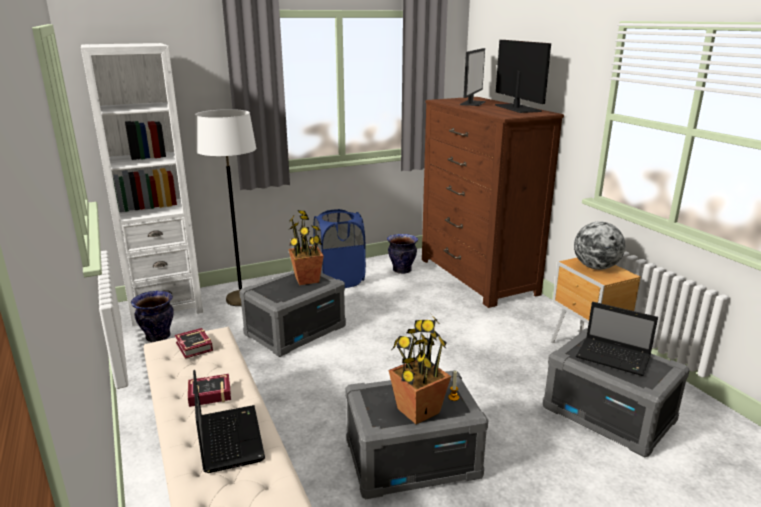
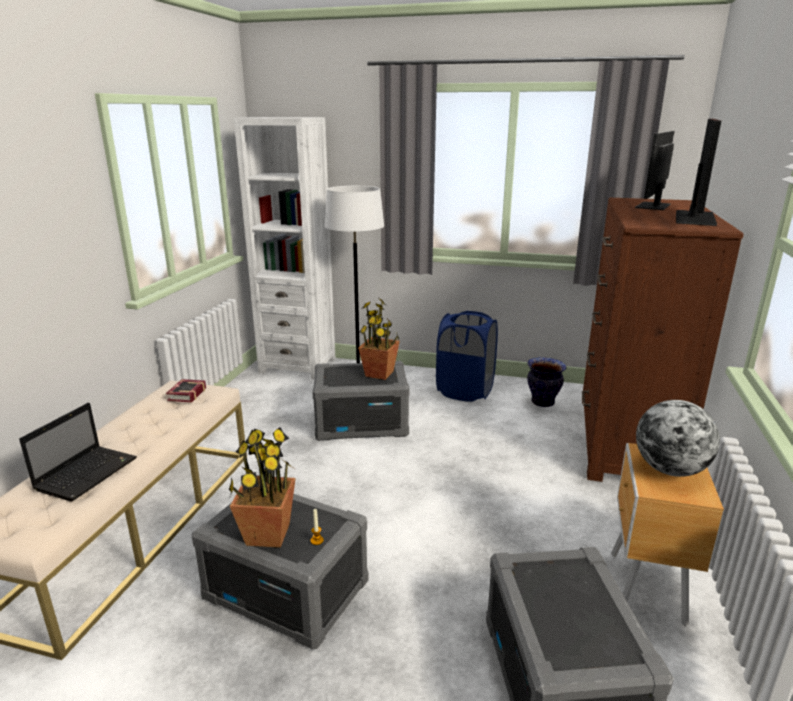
camera: 40 degrees right, 0 degrees up
(157, 337) = (261, 388): vase -> none
(208, 394) = (134, 433): book -> none
(472, 103) = (653, 206): monitor -> monitor turned 150 degrees clockwise
(614, 358) = (571, 602): laptop -> none

